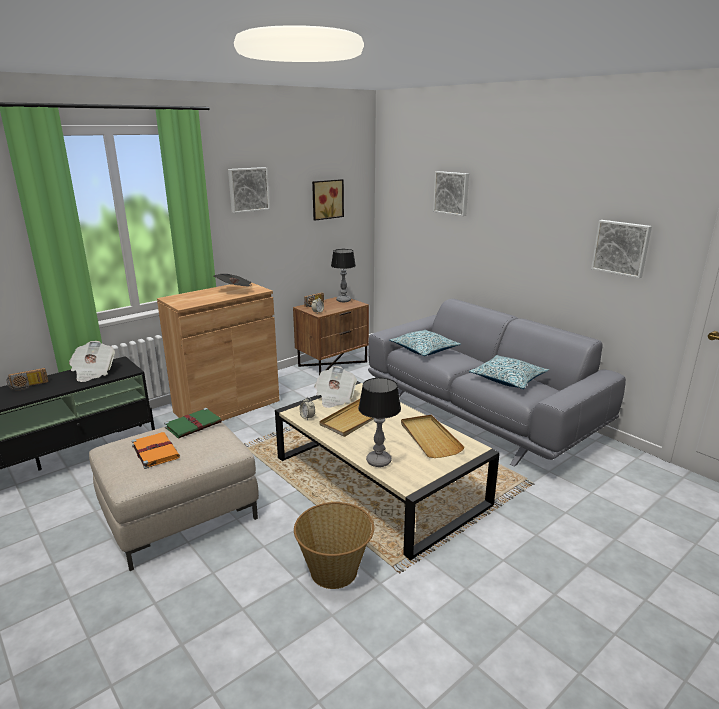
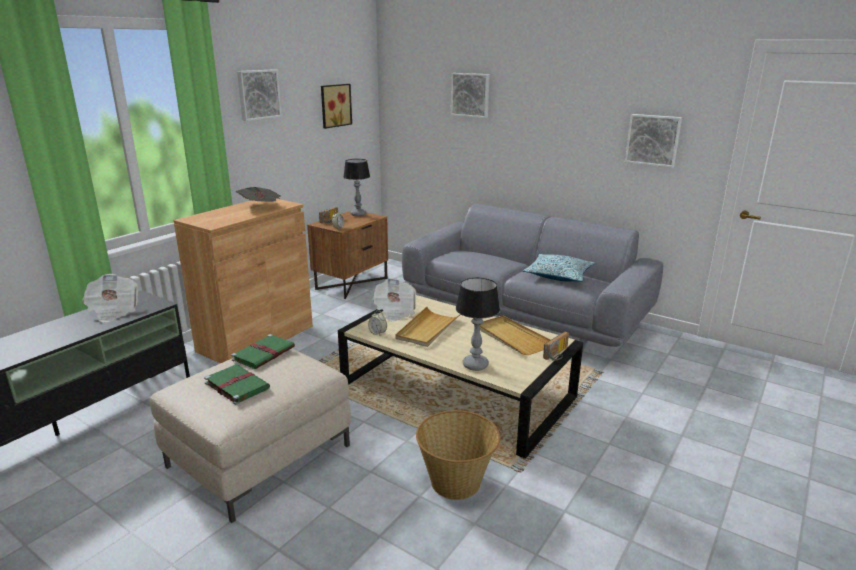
camera: 15 degrees left, 0 degrees up
(29, 386) = (38, 334): radio -> radio (558, 354)
(155, 451) = (236, 385): orange book -> green book
(424, 350) = (463, 256): pillow -> none

